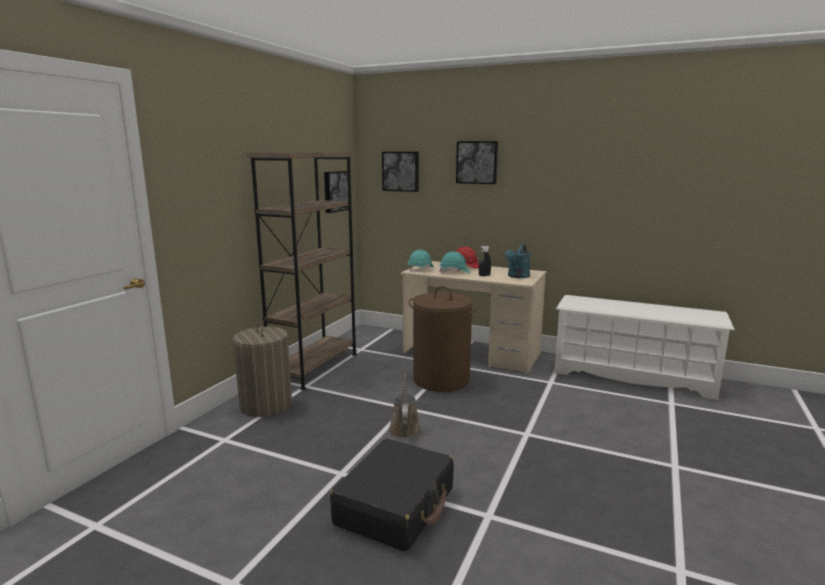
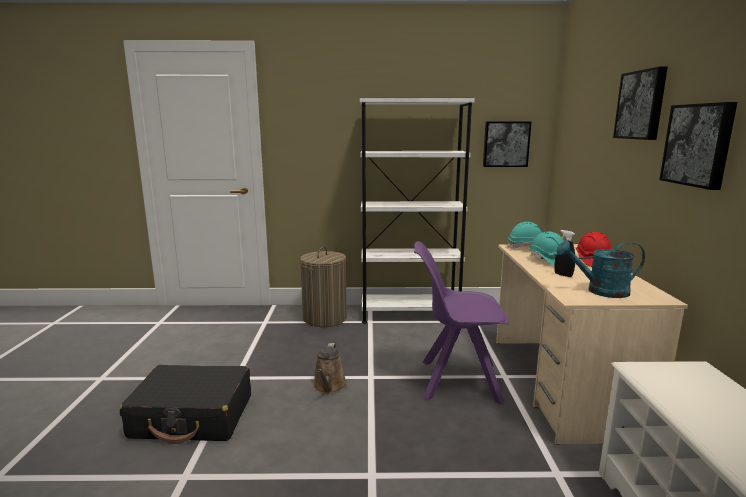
camera: 65 degrees right, 0 degrees up
(314, 367) = (410, 314): brown bookcase -> white bookcase
(401, 171) = (580, 122): picture -> picture (699, 145)
(404, 428) = (329, 386): brown watering can -> brown watering can turned 120 degrees clockwise
(441, 380) = (457, 381): brown laundry basket -> purple chair

